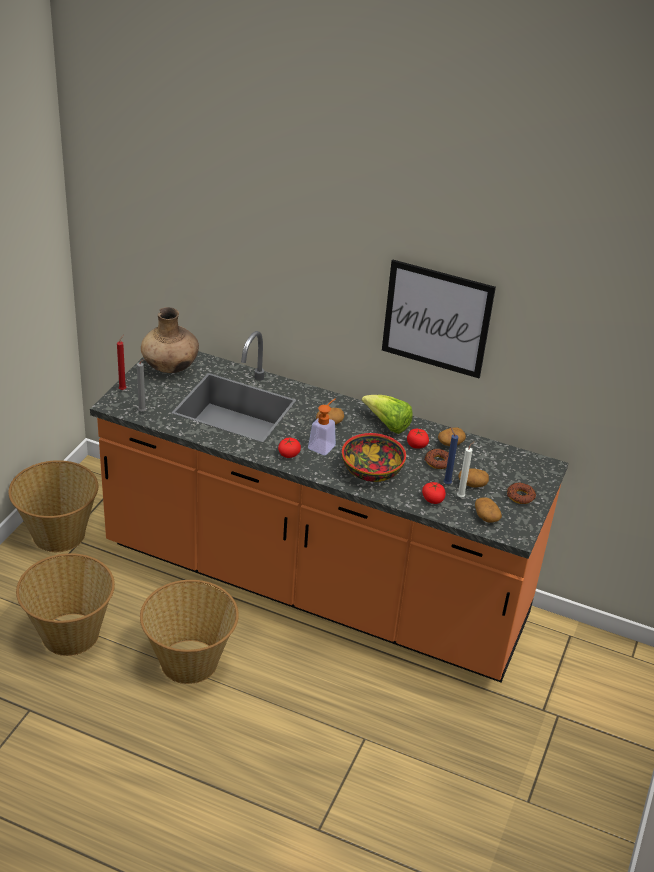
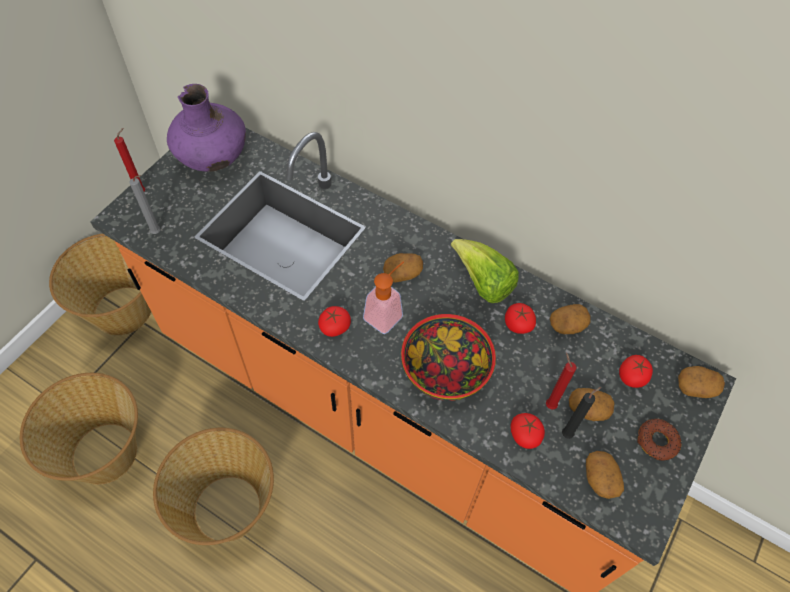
camera: 10 degrees right, 20 degrees up
(170, 367) = (213, 157): brown vase -> purple vase
(437, 319) = (573, 159): picture -> none
(438, 462) = (543, 360): donut -> none
(446, 483) = (549, 404): blue candle -> red candle
(461, 496) = (568, 433): white candle -> black candle
(499, 466) = (632, 376): none -> tomato
(542, 468) = (696, 387): none -> potato

